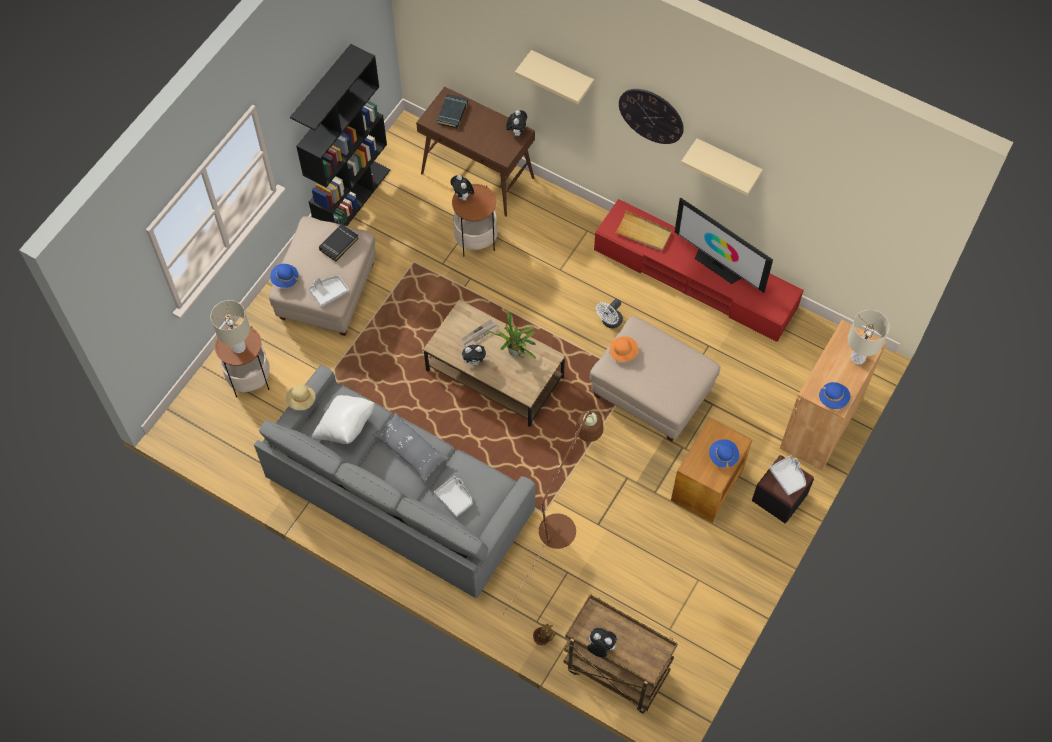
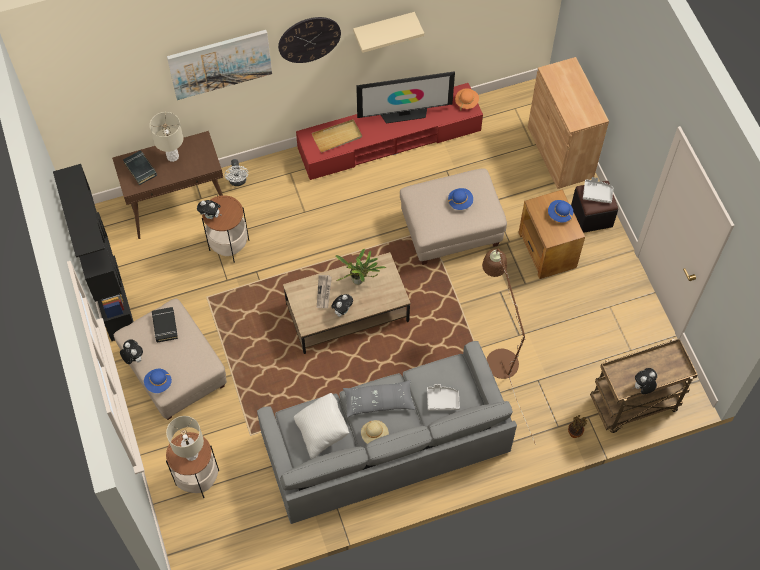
camera: 50 degrees left, 0 degrees up
(301, 401) = (276, 443): beige hat -> beige hat (374, 435)
(329, 292) = (199, 362): grey tray -> none
(516, 131) = (198, 142): plush toy -> plush toy (133, 358)
(562, 73) = (220, 63): beige shelf -> picture
(609, 322) = (374, 213): white fan -> white fan (238, 181)
(623, 352) = (425, 214): orange hat -> orange hat (466, 102)
(833, 399) = (590, 116): blue hat -> blue hat (460, 202)
(858, 358) = (574, 80): beige table lamp -> beige table lamp (173, 156)

